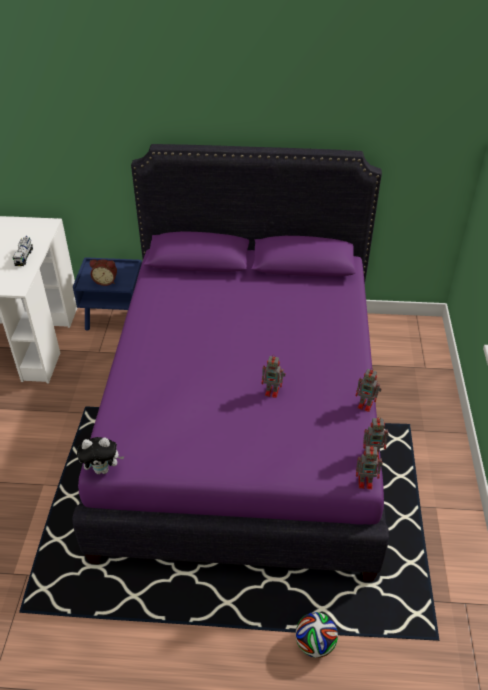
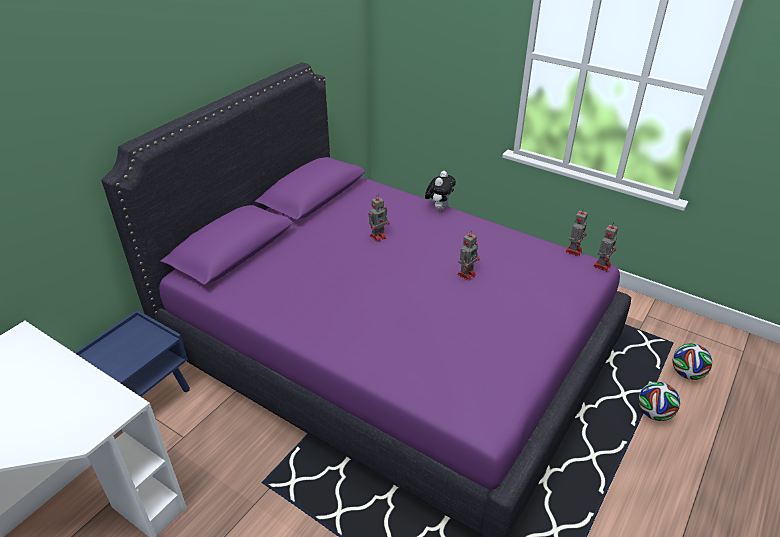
camera: 60 degrees left, 5 degrees down
(24, 257) = (62, 379): toy truck -> none
(103, 469) = (496, 429): plush toy -> plush toy (439, 207)
(105, 281) = (136, 353): alarm clock -> none
(366, 405) = (518, 233): toy robot -> toy robot (378, 236)
(397, 664) = (686, 373): none -> football

